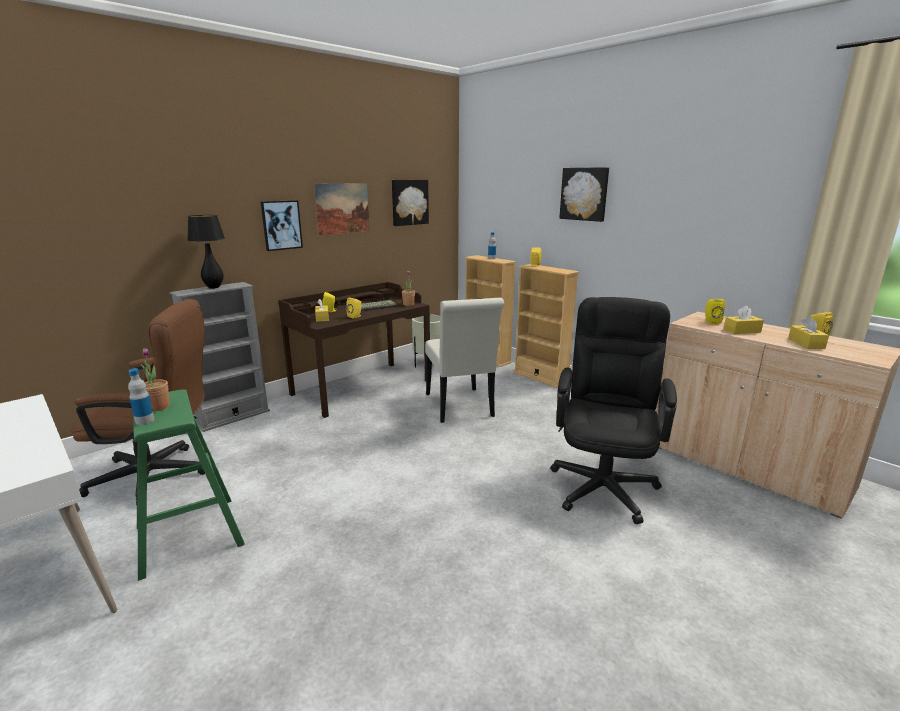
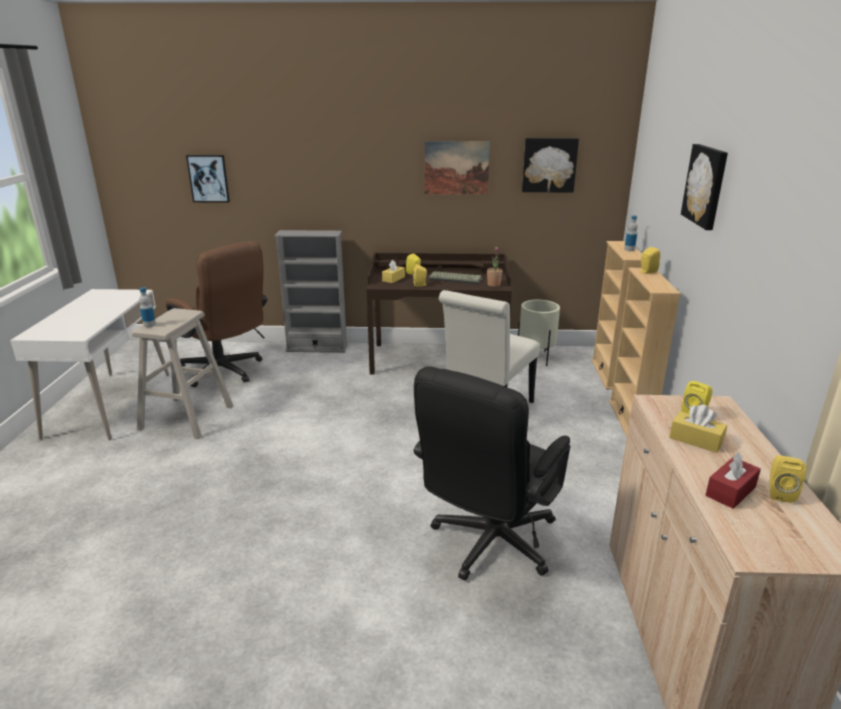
camera: 45 degrees right, 5 degrees up
(158, 407) = (170, 318): potted plant -> none
(189, 535) = (186, 417): green stool -> beige stool
(214, 287) = (310, 232): black table lamp -> none
(281, 225) = (385, 181): picture -> picture (208, 178)
(604, 481) = (488, 546): black office chair -> black office chair turned 150 degrees clockwise
(806, 343) = (730, 491): yellow tissue box -> red tissue box

